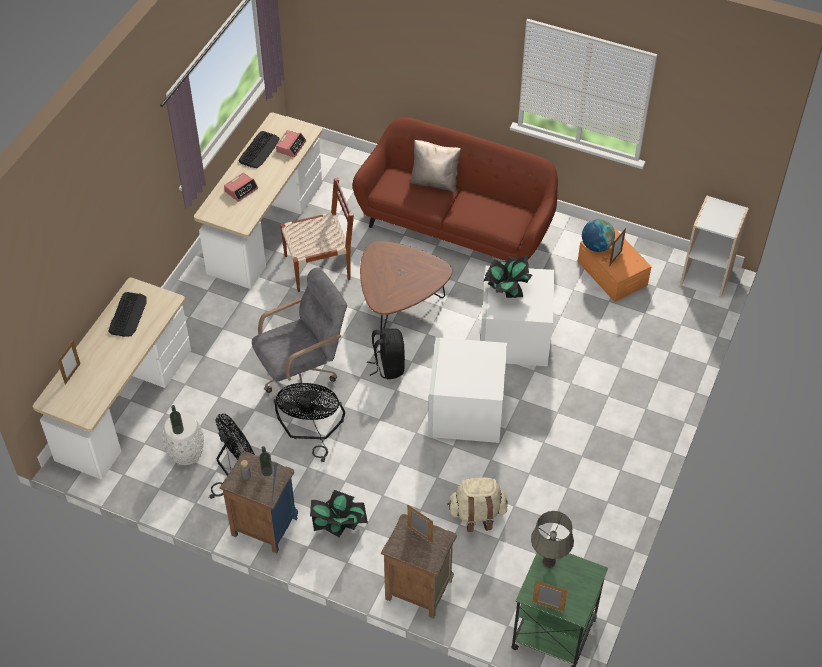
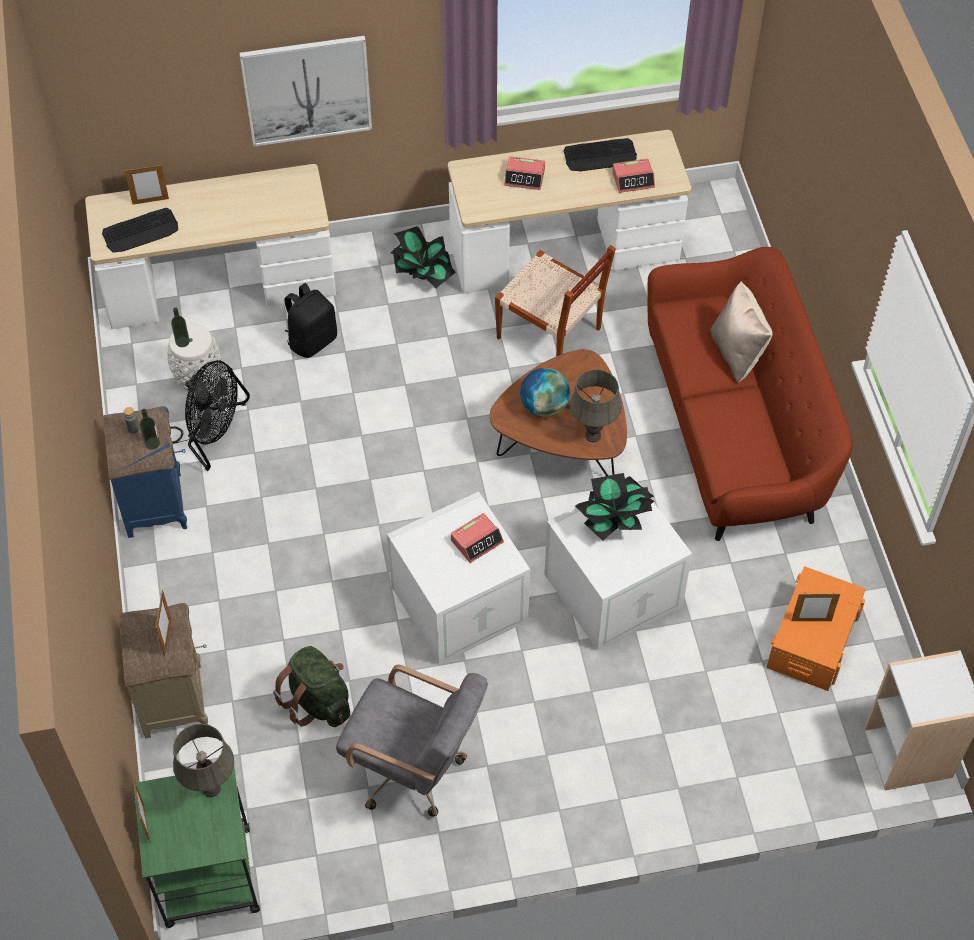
camera: 55 degrees right, 5 degrees up
(115, 225) = (307, 90): none -> picture
(128, 314) = (264, 195): keyboard -> keyboard (141, 231)
(303, 376) = (382, 416): grey office chair -> grey office chair (414, 773)
(311, 431) = (312, 470): black fan -> none
(339, 525) = (205, 573): potted plant -> potted plant (422, 274)
(388, 366) = (461, 488): black backpack -> black backpack (312, 340)
(430, 274) = (593, 435): none -> grey table lamp
(469, 356) = (477, 541): none -> alarm clock
(477, 514) = (317, 701): beige backpack -> green backpack
(596, 246) = (813, 588): globe -> globe (544, 406)

